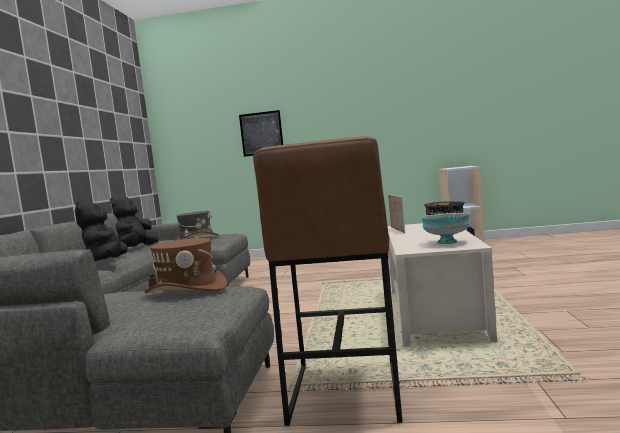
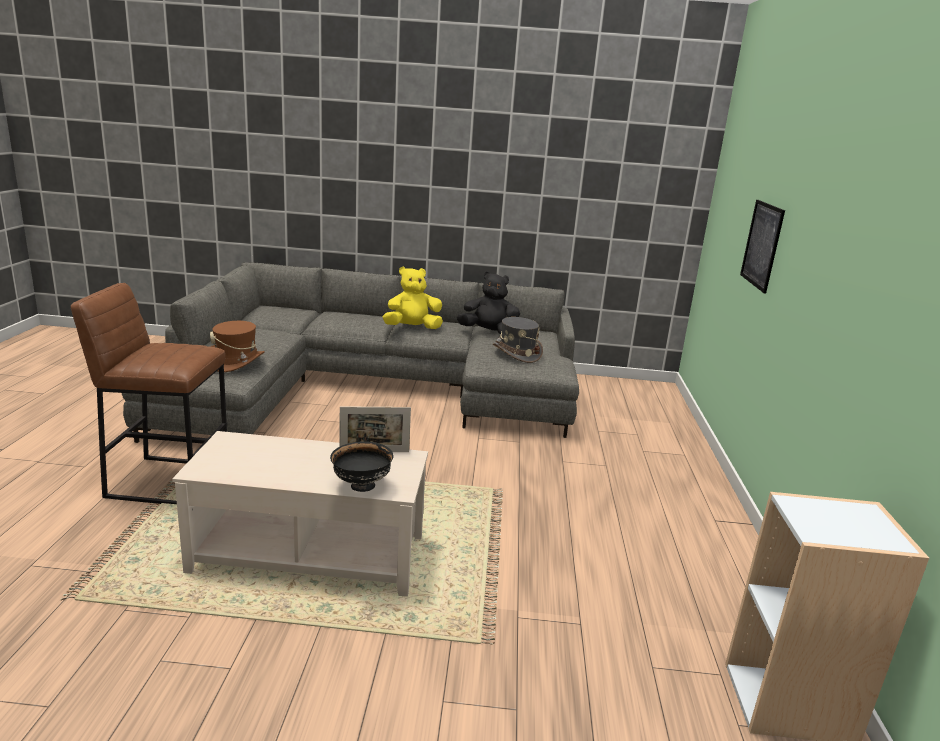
camera: 85 degrees right, 15 degrees up
(107, 261) = (412, 328): black plush toy -> yellow plush toy
(446, 242) = (235, 462): turquoise bowl -> none

